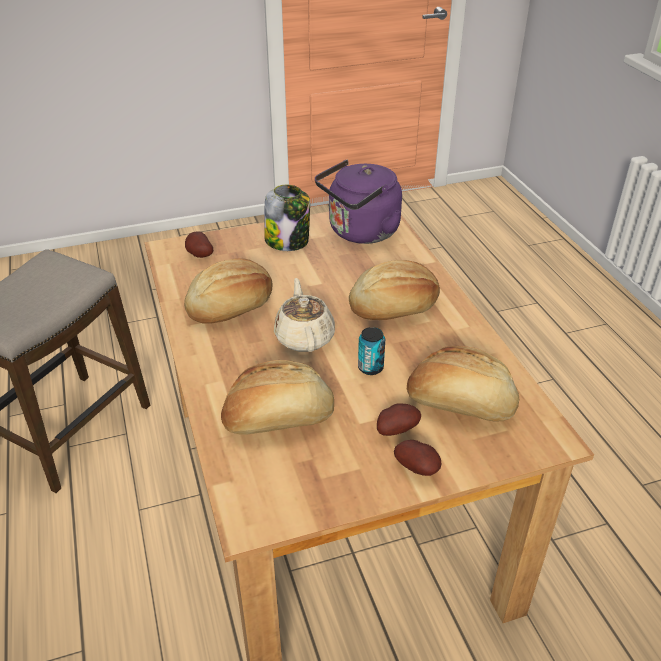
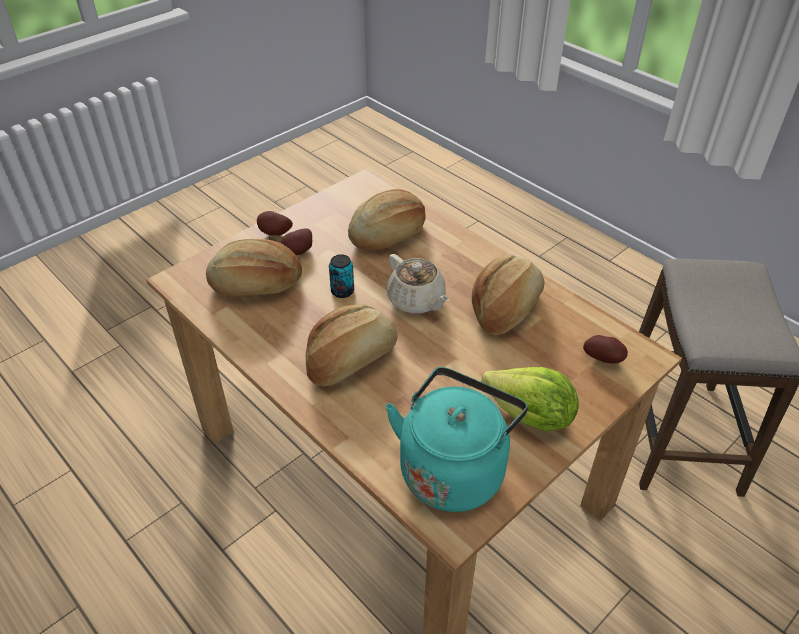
camera: 155 degrees right, 5 degrees up
(288, 241) = (530, 417): jar -> lettuce
(360, 233) = (454, 468): purple kettle -> turquoise kettle

